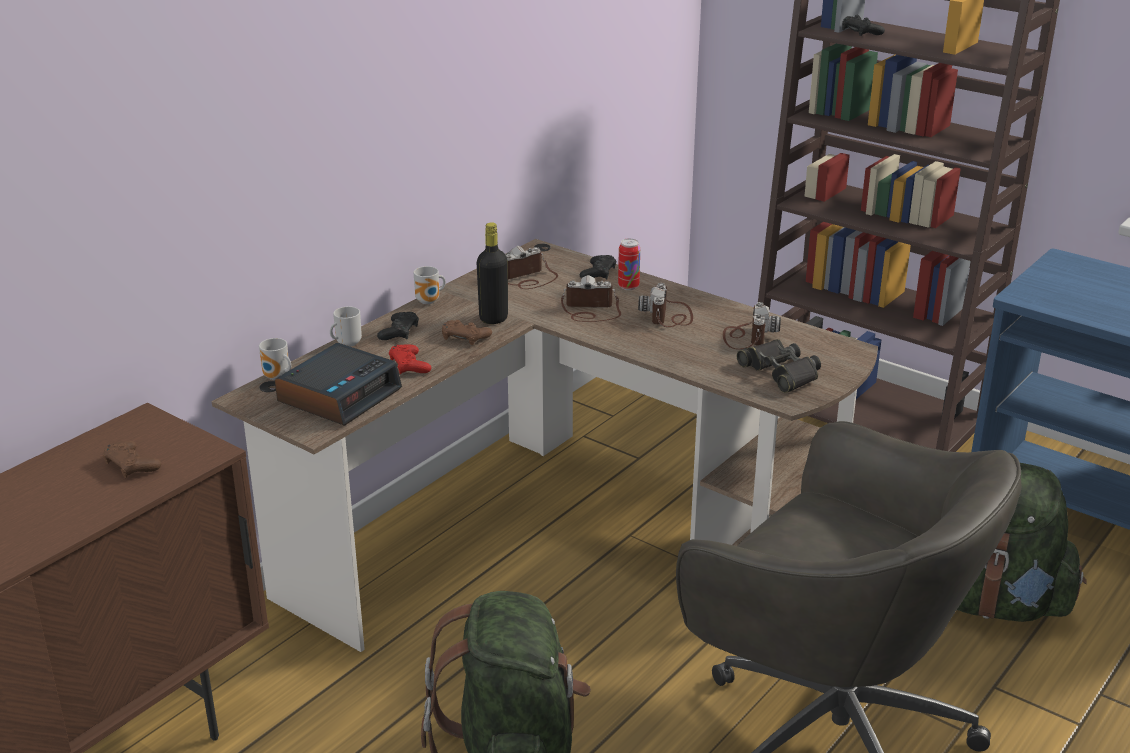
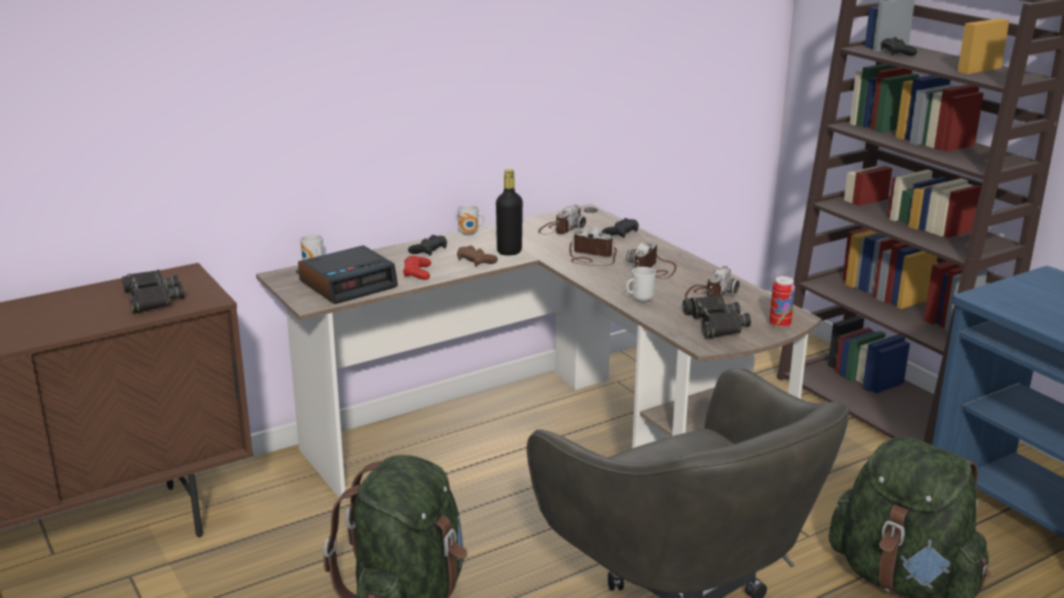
camera: 20 degrees right, 5 degrees down
(131, 465) = (151, 298): brown game controller -> black binoculars
(346, 343) = (383, 252): mug -> mug (640, 299)
(528, 279) = (560, 229): camera -> camera turned 135 degrees clockwise
(628, 286) = (637, 245): can -> can (779, 325)

